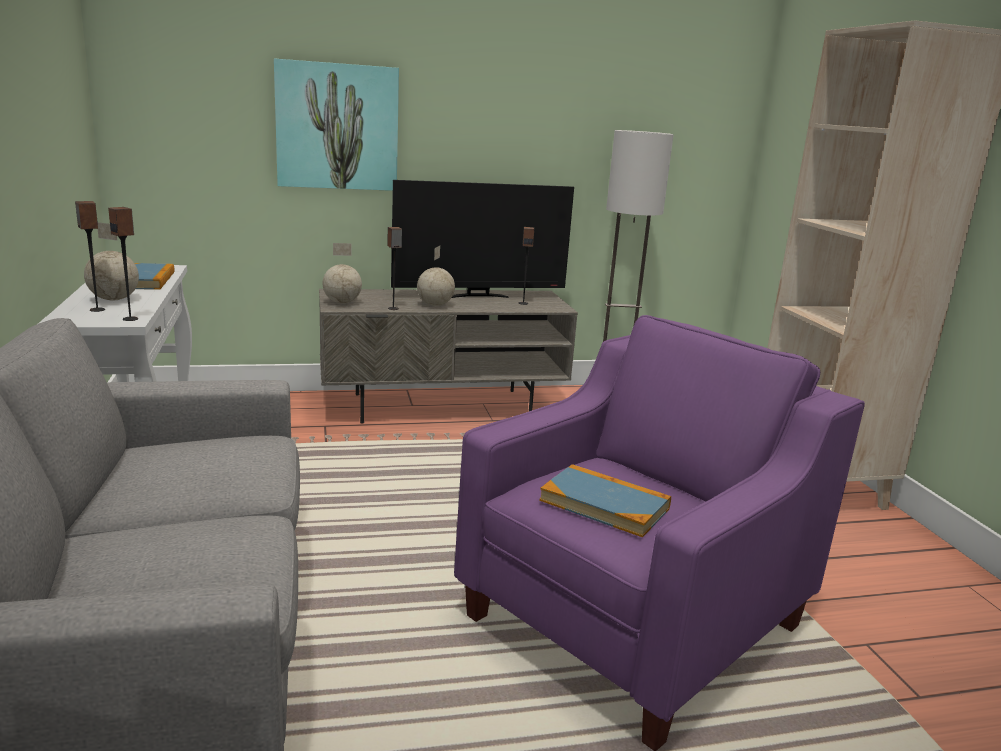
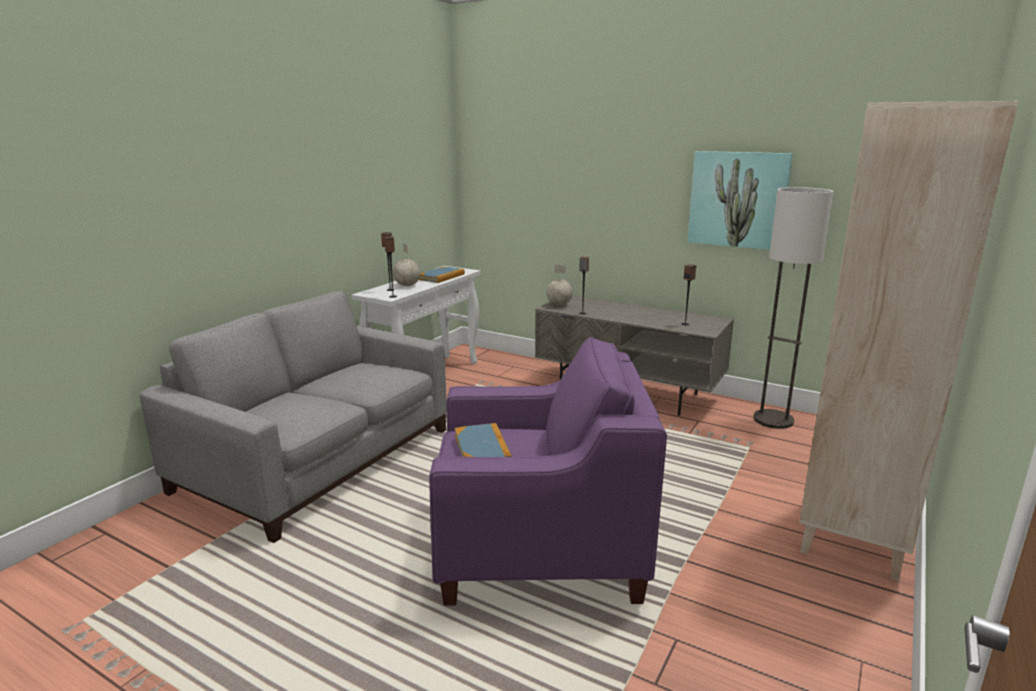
camera: 45 degrees right, 0 degrees up
(337, 127) = (582, 185): picture -> picture (737, 199)
(435, 305) = (616, 315): globe -> none
(479, 296) = (662, 314): television -> none

